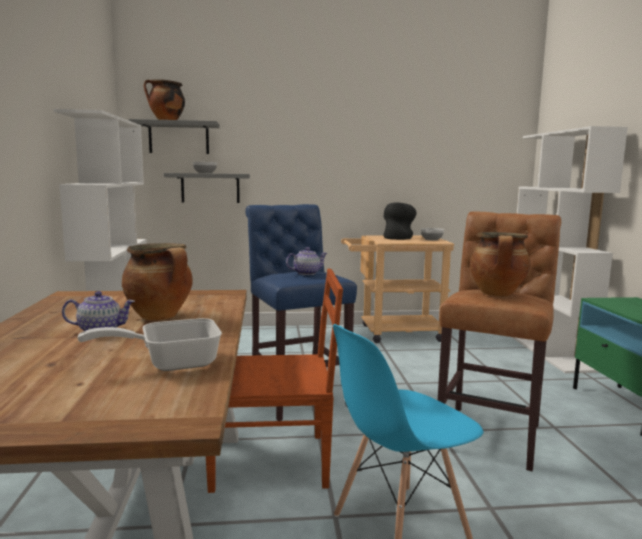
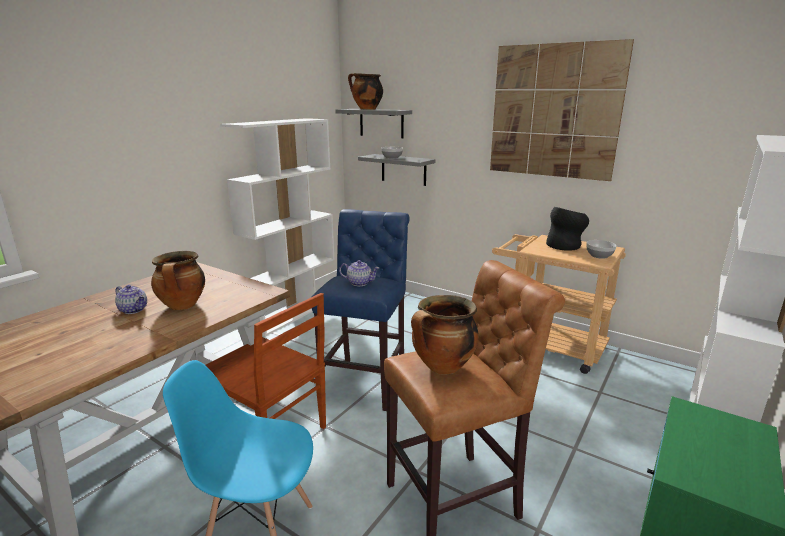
camera: 40 degrees right, 10 degrees up
(170, 363) = (95, 354): frying pan -> none
(366, 126) = (554, 112): none -> picture

